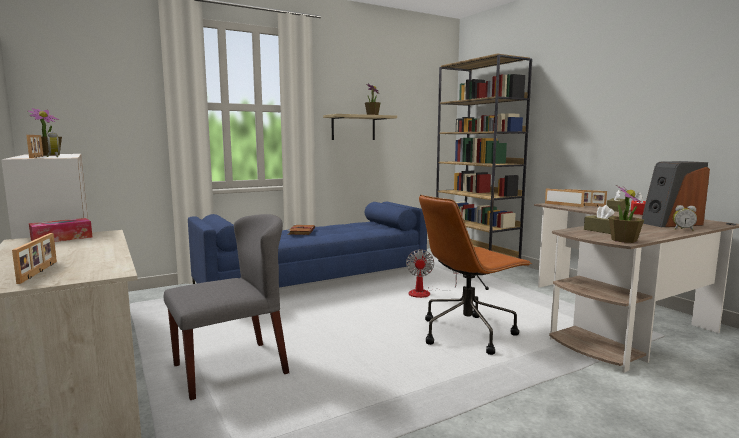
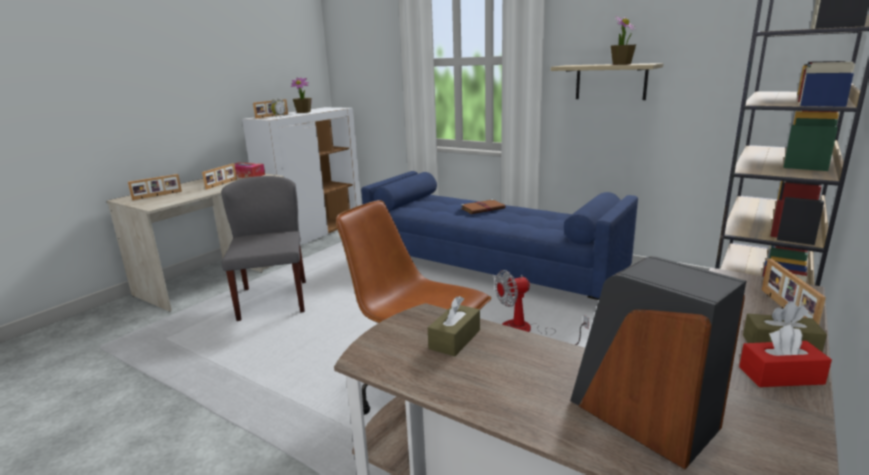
camera: 65 degrees right, 10 degrees up
(231, 369) = (273, 300): grey chair -> grey chair turned 135 degrees counterclockwise
(563, 205) = (747, 291): picture frame -> picture frame (222, 184)
(623, 240) = (378, 359): potted plant -> none
(683, 229) = (568, 429): alarm clock -> none

